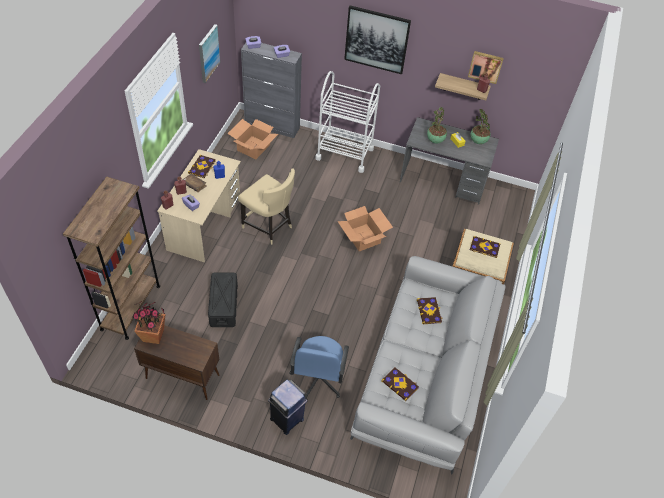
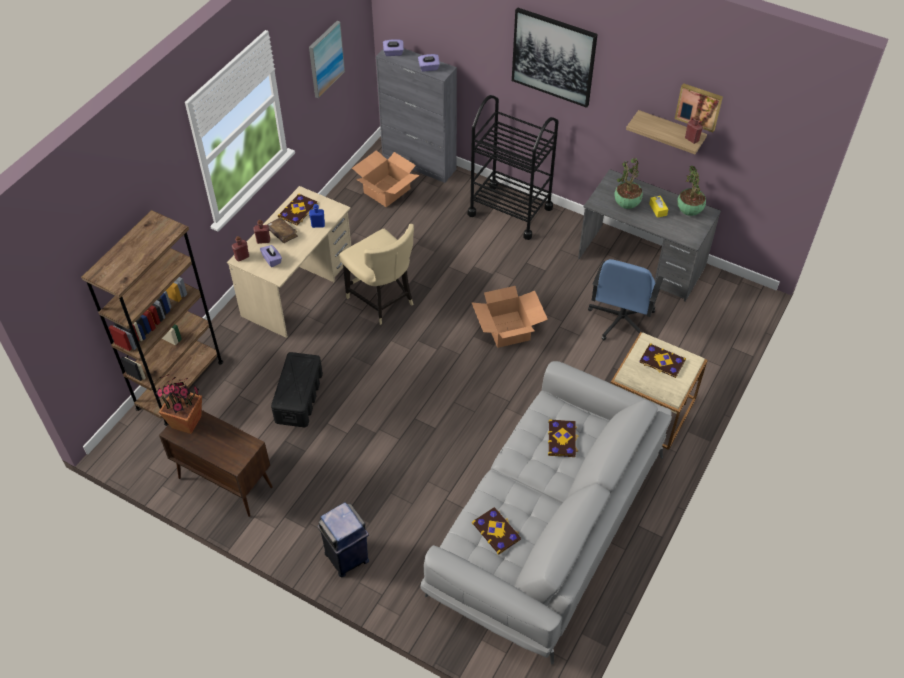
camera: 15 degrees right, 0 degrees up
(317, 379) = (400, 511): blue office chair -> blue office chair (620, 320)
(344, 153) = (510, 211): white cart -> black cart

